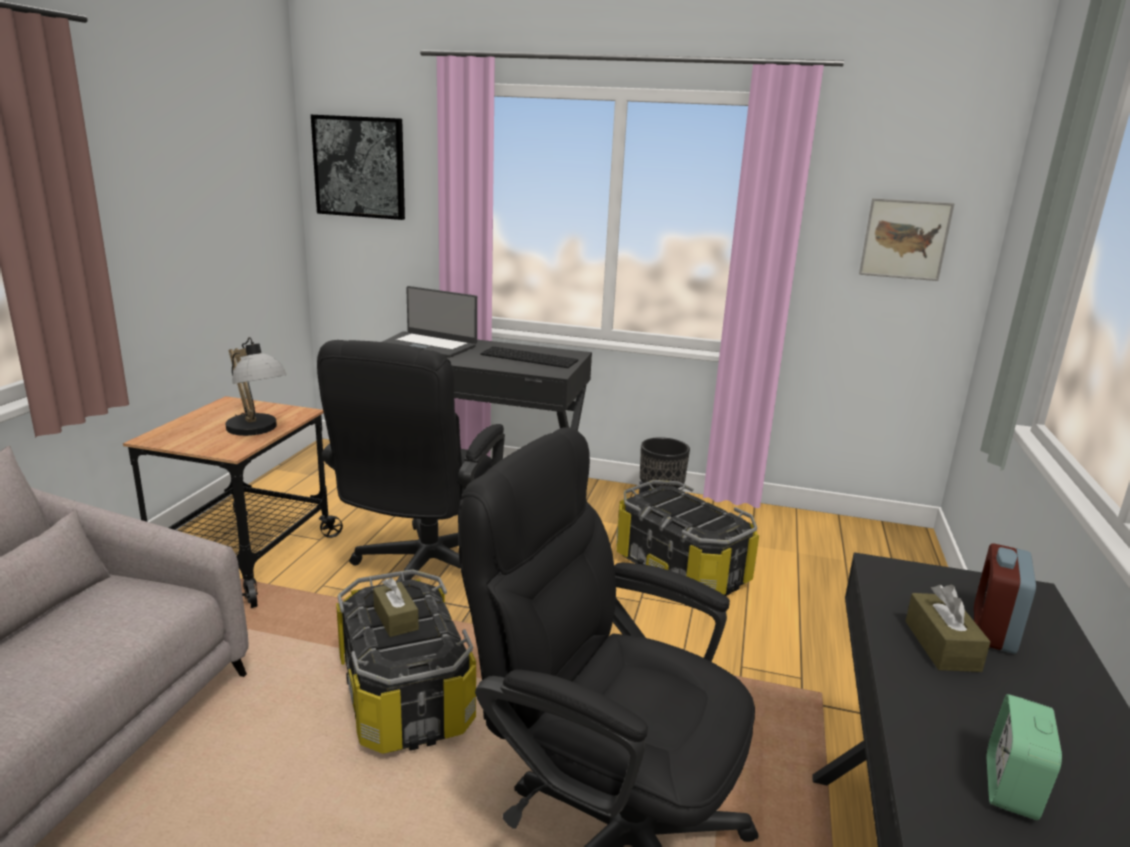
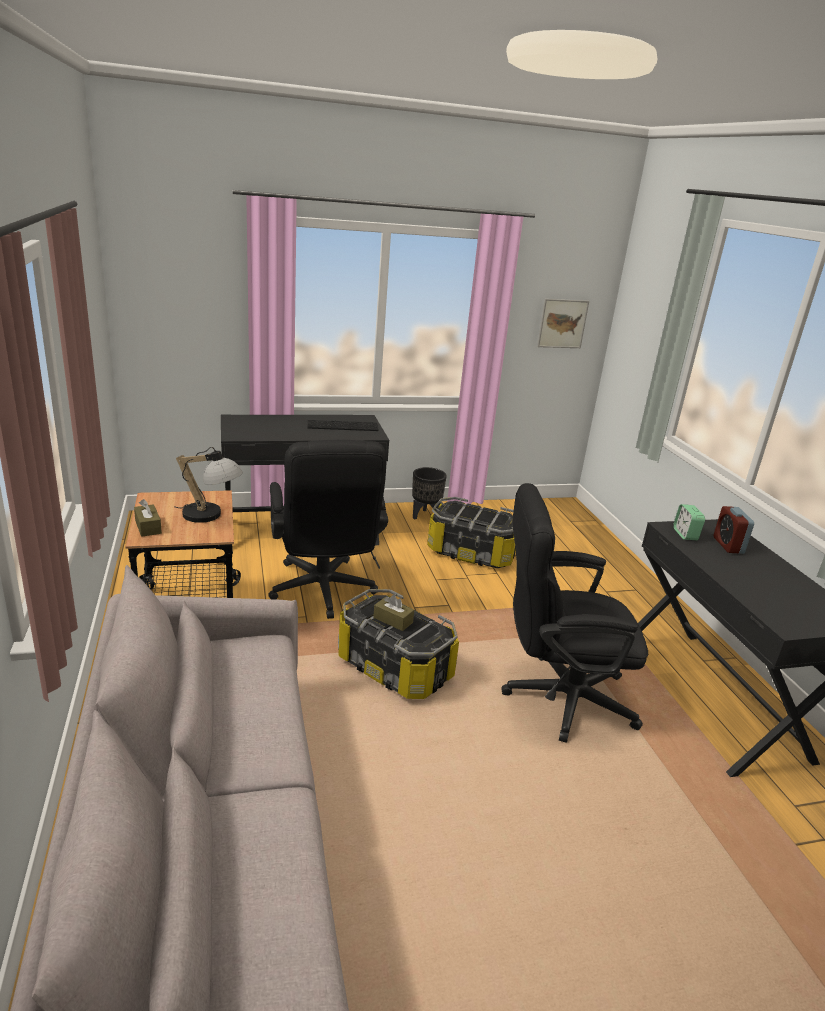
camera: 30 degrees left, 5 degrees up
(360, 167) = (167, 281): picture -> none
(429, 345) = (261, 425): laptop -> none
(941, 645) = (718, 557): brown tissue box -> brown tissue box (148, 527)
(1011, 788) = (785, 603): alarm clock -> alarm clock (685, 534)

